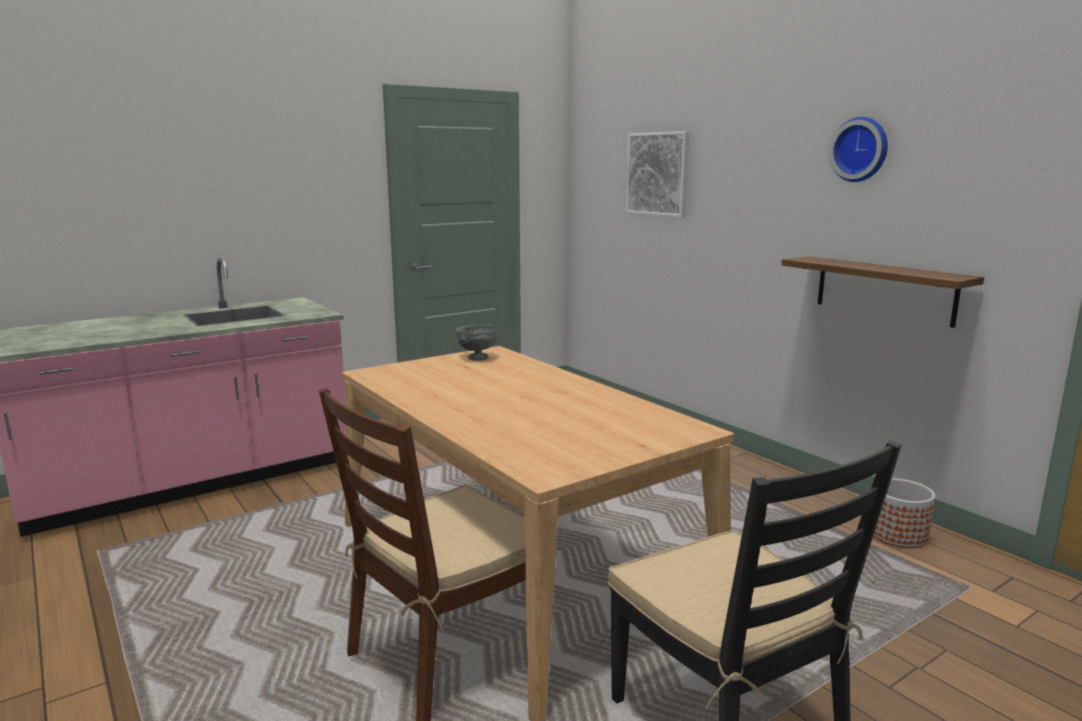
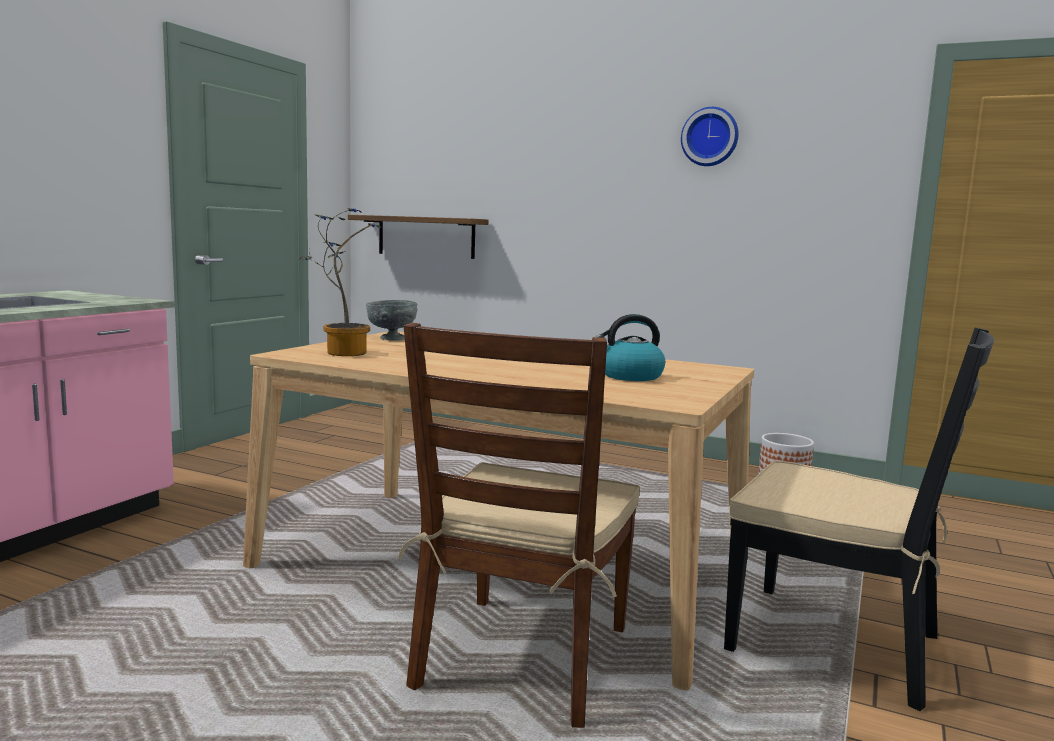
camera: 30 degrees left, 5 degrees down
(407, 374) = (341, 352): none -> potted plant
(579, 431) = (629, 376): none -> kettle
(658, 174) = (478, 163): picture -> none
(884, 290) = (739, 264): shelf -> shelf (426, 236)

